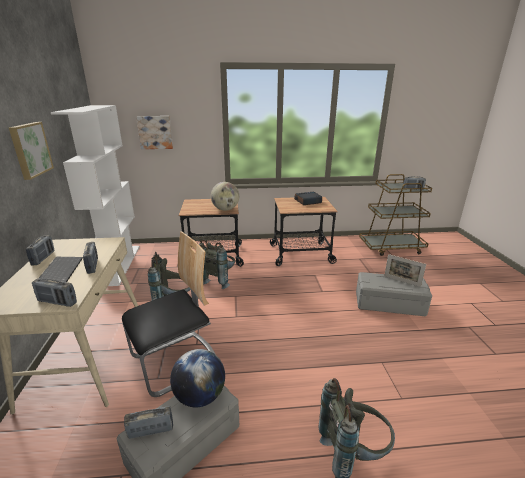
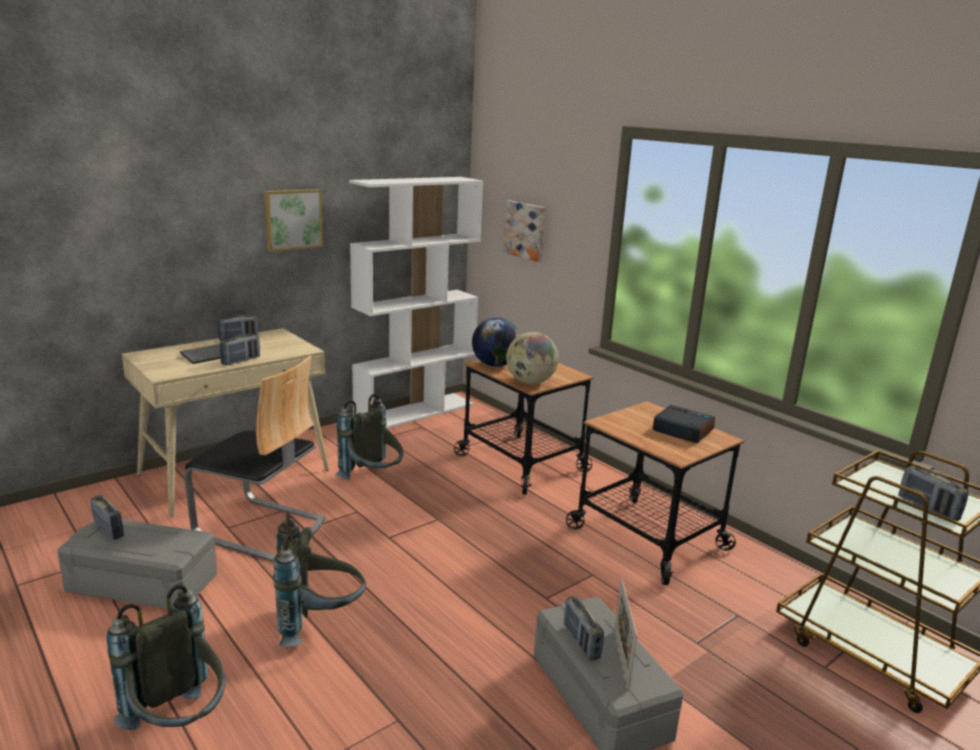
camera: 55 degrees right, 5 degrees down
(57, 302) = (161, 372): radio -> radio (581, 642)
(200, 396) = (168, 539): globe -> globe (495, 365)
(219, 279) = (464, 491): grey backpack -> grey backpack (319, 623)

